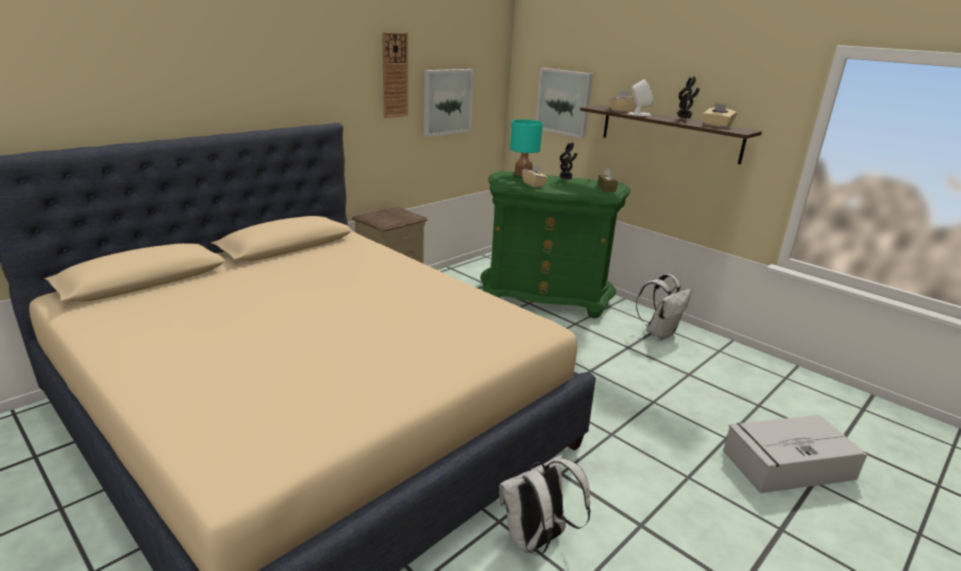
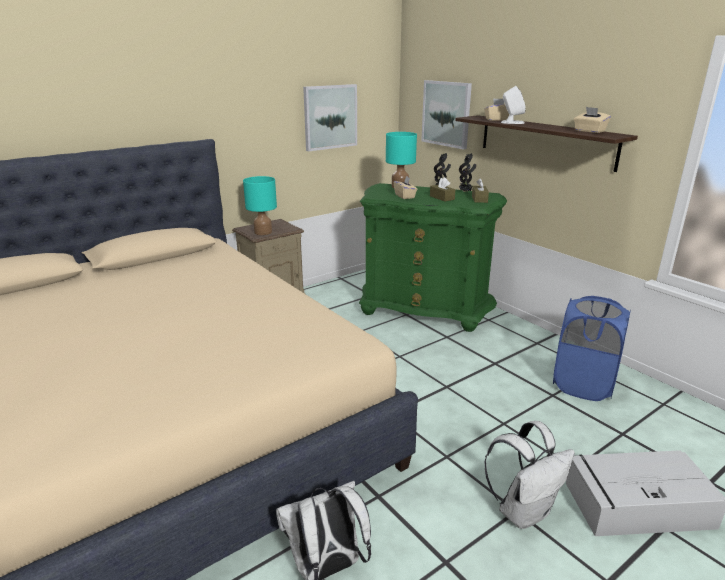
camera: 10 degrees right, 0 degrees up
(387, 220) = (262, 232): none -> turquoise table lamp
(394, 75) = (271, 92): wall clock -> none
(570, 186) = (442, 198): none -> brown tissue box
(659, 333) = (534, 349): white backpack -> white backpack (524, 511)
(683, 120) = (557, 126): potted plant -> potted plant (465, 192)
(713, 364) = (583, 385): none -> blue laundry basket

